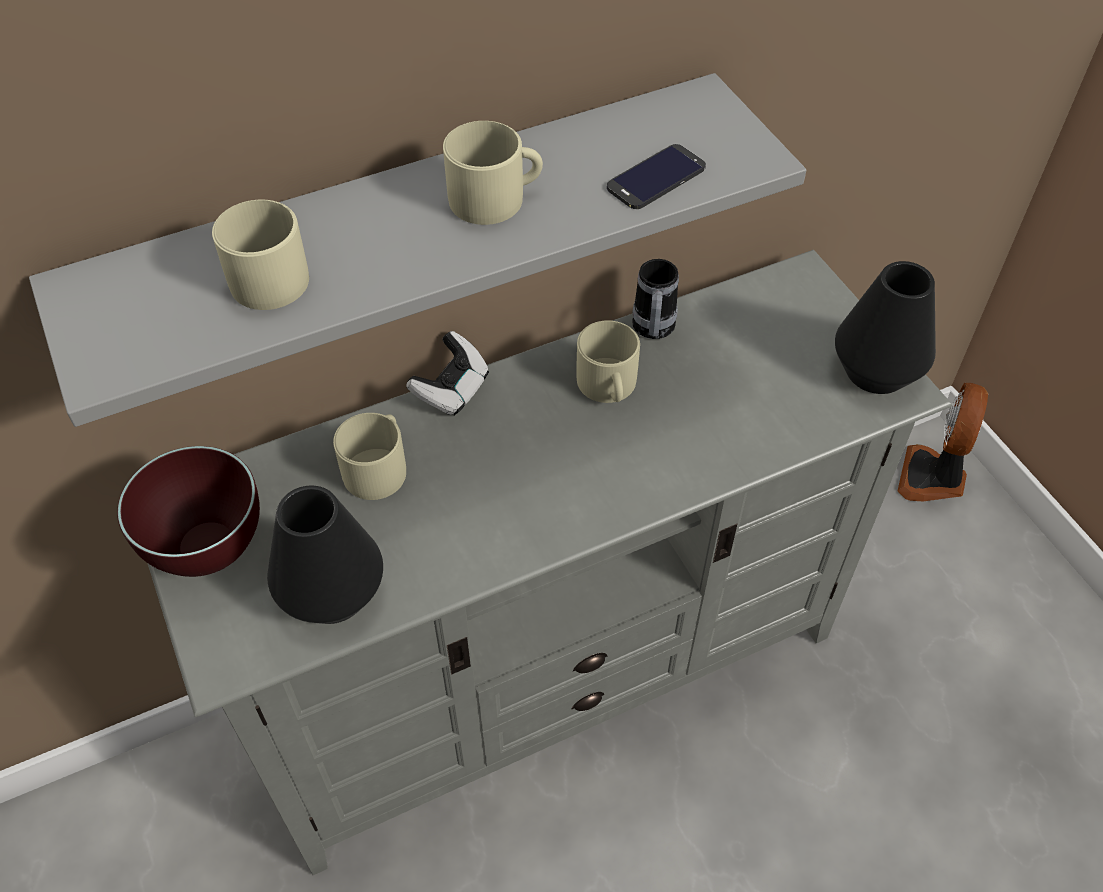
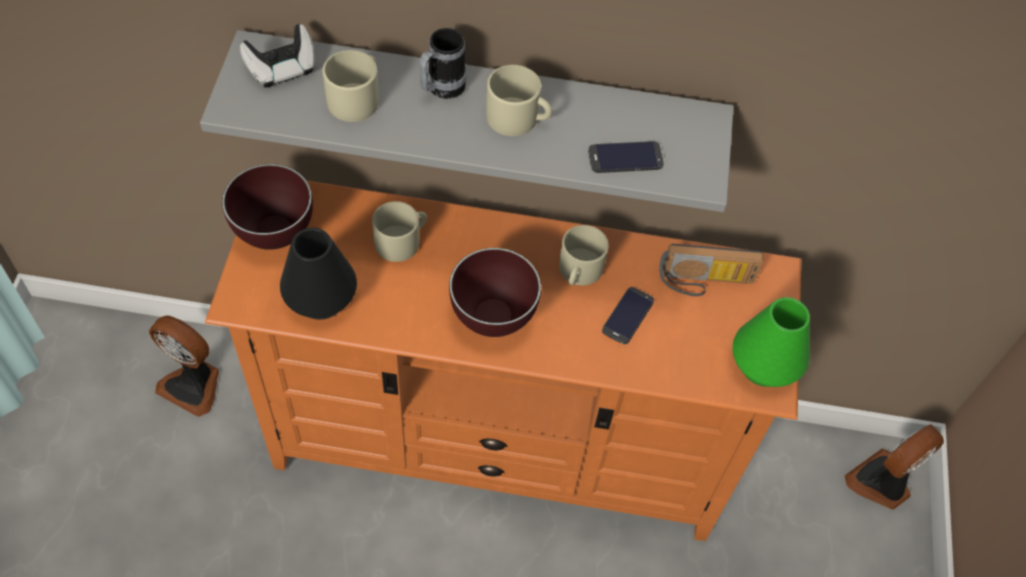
camera: 30 degrees right, 5 degrees up
(138, 843) = (193, 384): none -> fan
(452, 389) = (482, 217): game controller -> game controller (282, 69)
(551, 677) = (499, 445): grey tv stand -> orange tv stand
(560, 490) = (494, 318): none -> brown bowl
(652, 331) = (638, 252): mug -> mug (441, 90)
(699, 402) = (627, 315): none -> phone
(746, 324) = (704, 282): none -> radio
(876, 370) = (764, 365): black vase -> green vase

